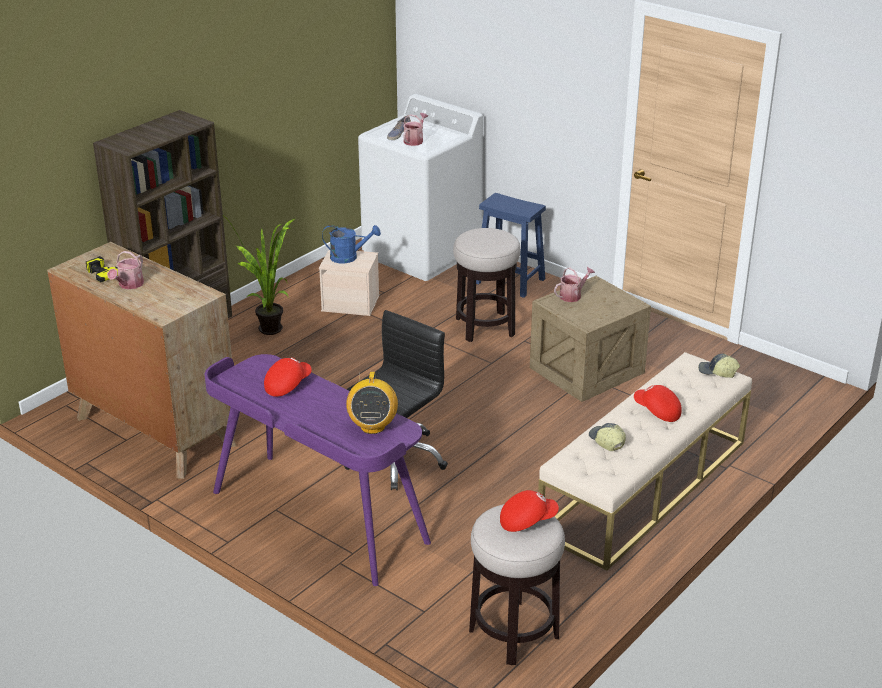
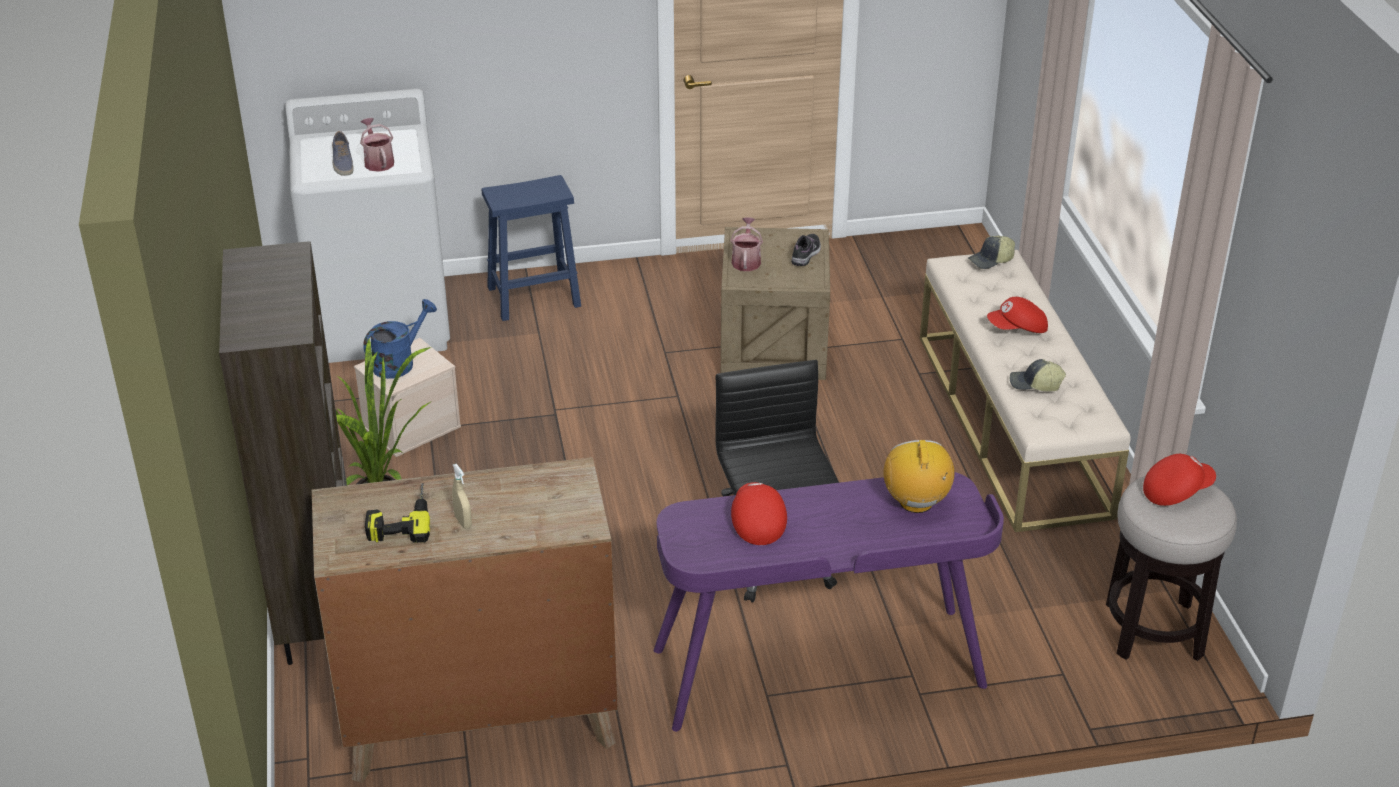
camera: 50 degrees left, 5 degrees up
(129, 285) = (463, 522): watering can -> beige spray bottle
(372, 426) = (916, 502): radio -> radio turned 135 degrees counterclockwise
(485, 327) = (602, 362): stool -> none
(527, 520) = (1176, 491): red cap -> red cap turned 45 degrees clockwise
(611, 310) = (806, 254): none -> shoe

